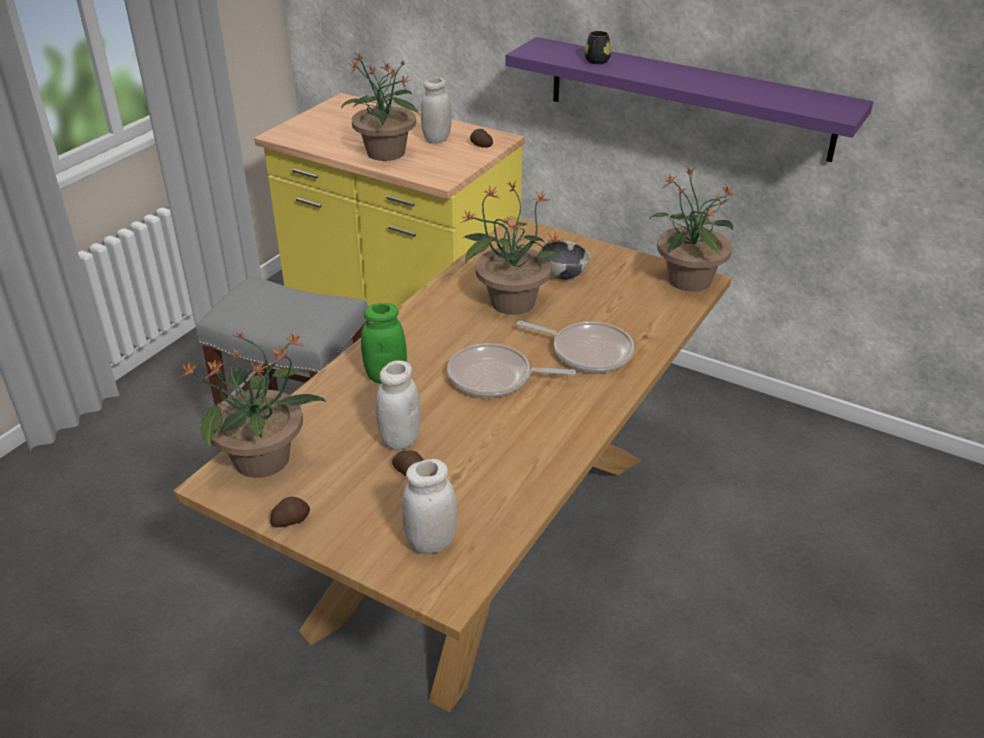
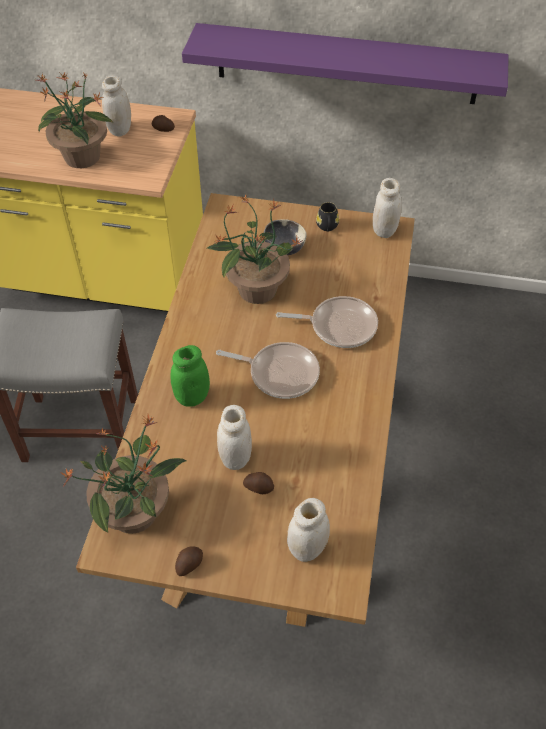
camera: 20 degrees left, 15 degrees up
(494, 377) = (280, 373): frying pan -> frying pan turned 150 degrees counterclockwise
(596, 62) = (266, 48): black mug -> black mug (327, 227)
(688, 280) = (384, 230): potted plant -> white jar

